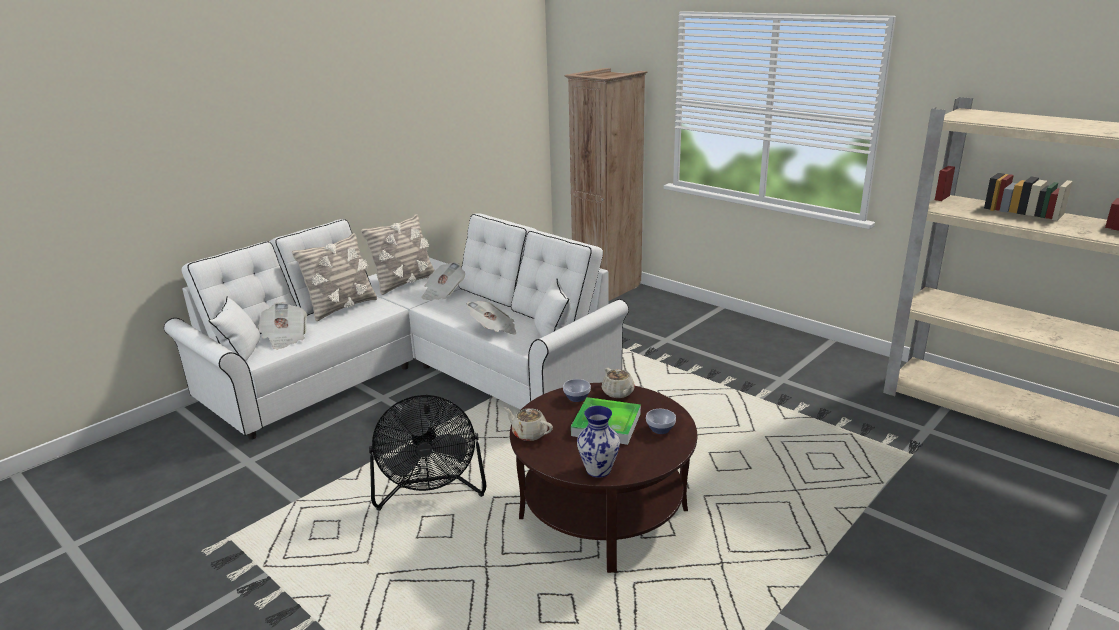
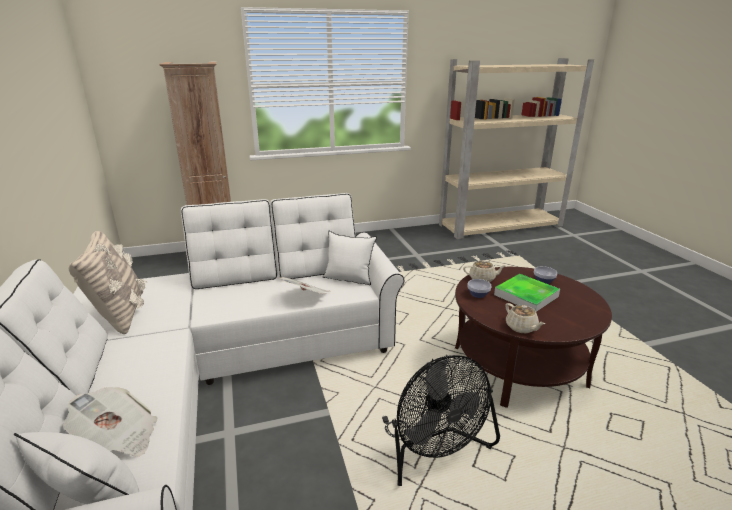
camera: 60 degrees left, 0 degrees up
(342, 308) = (109, 369): beige pillow -> none
(426, 490) = (431, 450): black fan -> black fan turned 45 degrees clockwise
(443, 293) = (188, 300): newspaper -> none
(529, 433) = (521, 328): beige teapot -> beige teapot turned 90 degrees counterclockwise
(598, 469) = (588, 316): vase -> none

